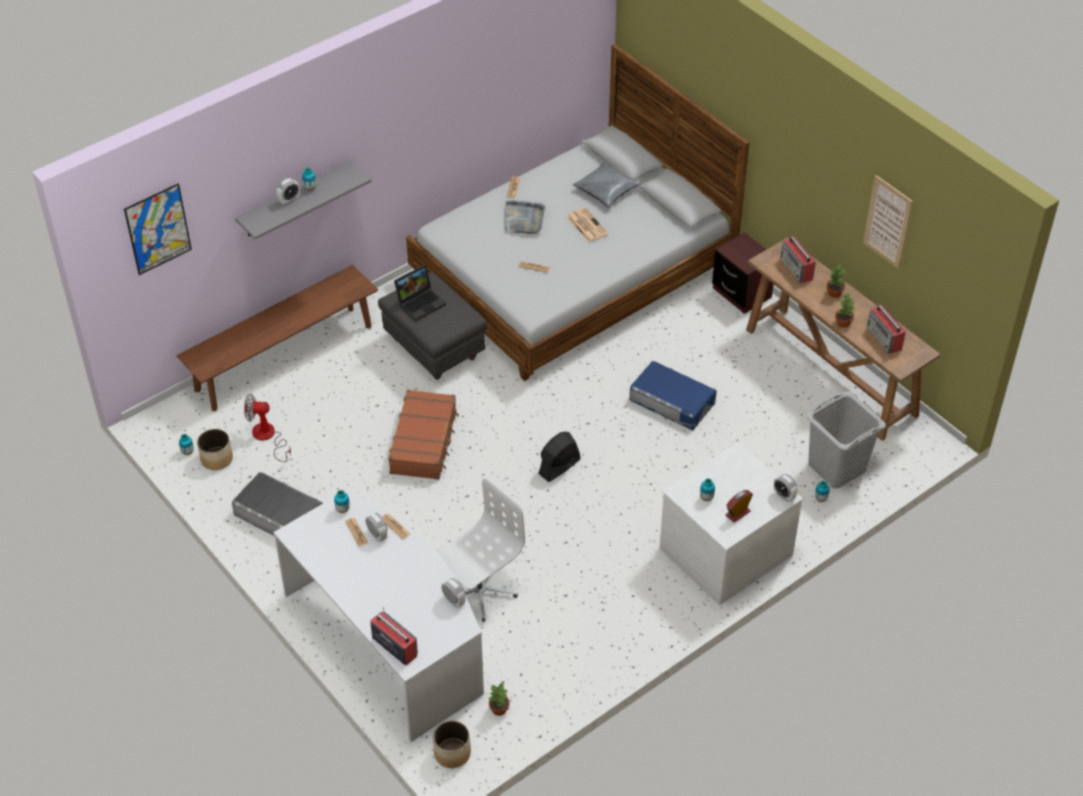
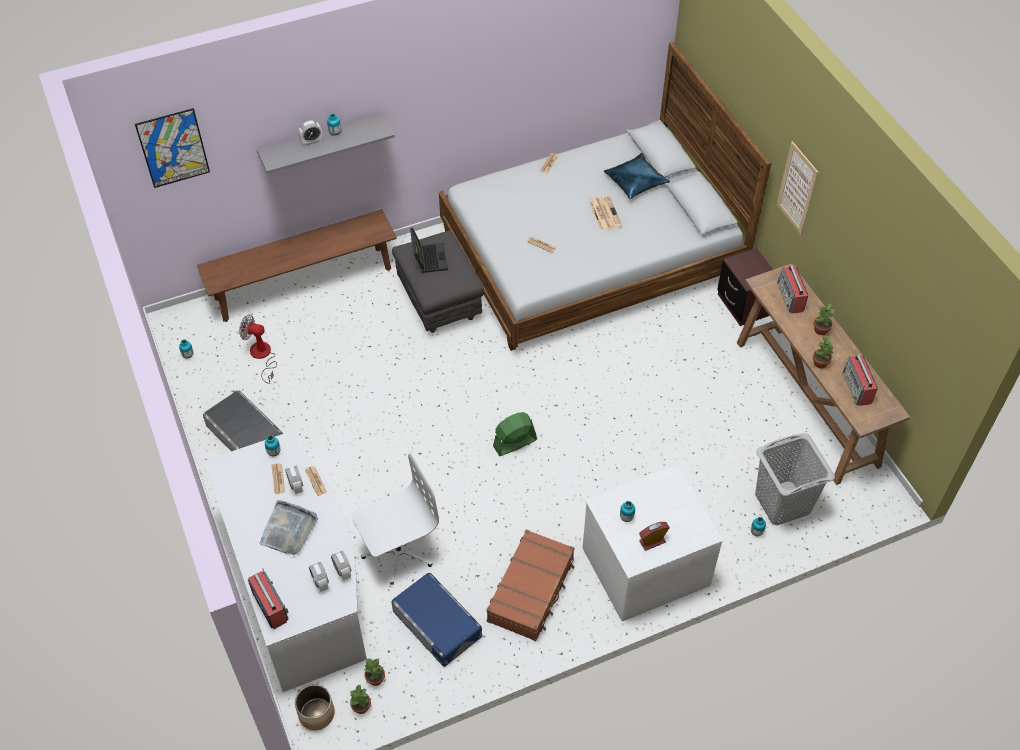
camera: 15 degrees right, 5 degrees up
(217, 458) = (211, 367): planter -> none
(421, 302) = (428, 258): laptop -> laptop turned 75 degrees counterclockwise
(424, 442) = (399, 391): brown suitcase -> brown suitcase (531, 590)
(494, 737) = (361, 707): none -> potted plant
(524, 219) = (547, 196): grey tray -> grey tray (289, 530)
(559, 467) = (514, 443): black fan -> green fan
(606, 189) = (635, 181): grey pillow -> blue pillow
(672, 401) = (642, 400): blue storage box -> blue storage box (436, 623)
(784, 495) = (705, 533): alarm clock -> alarm clock (320, 582)
(887, 222) = (883, 273): picture -> picture (797, 188)

